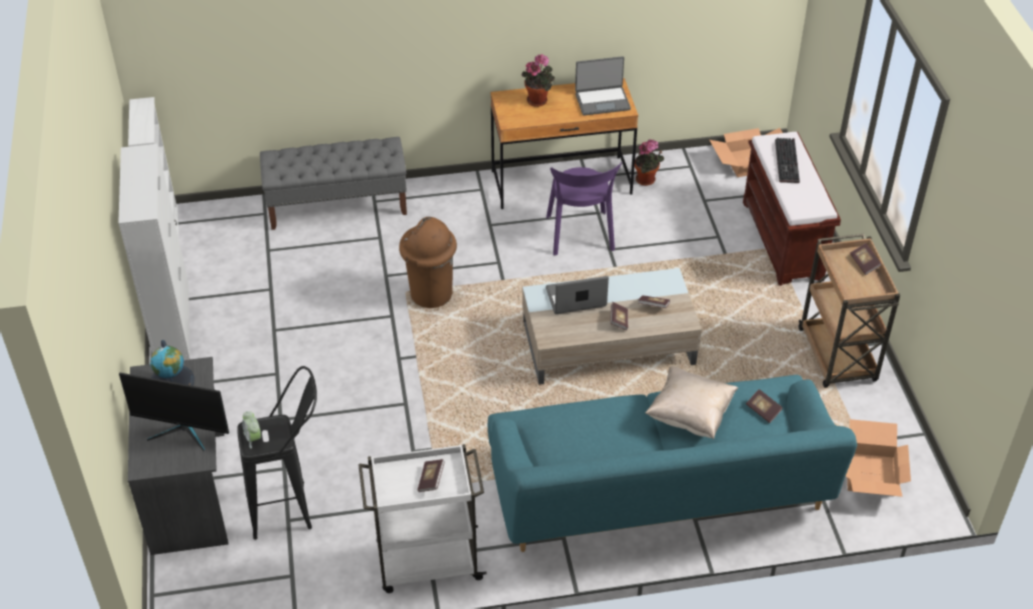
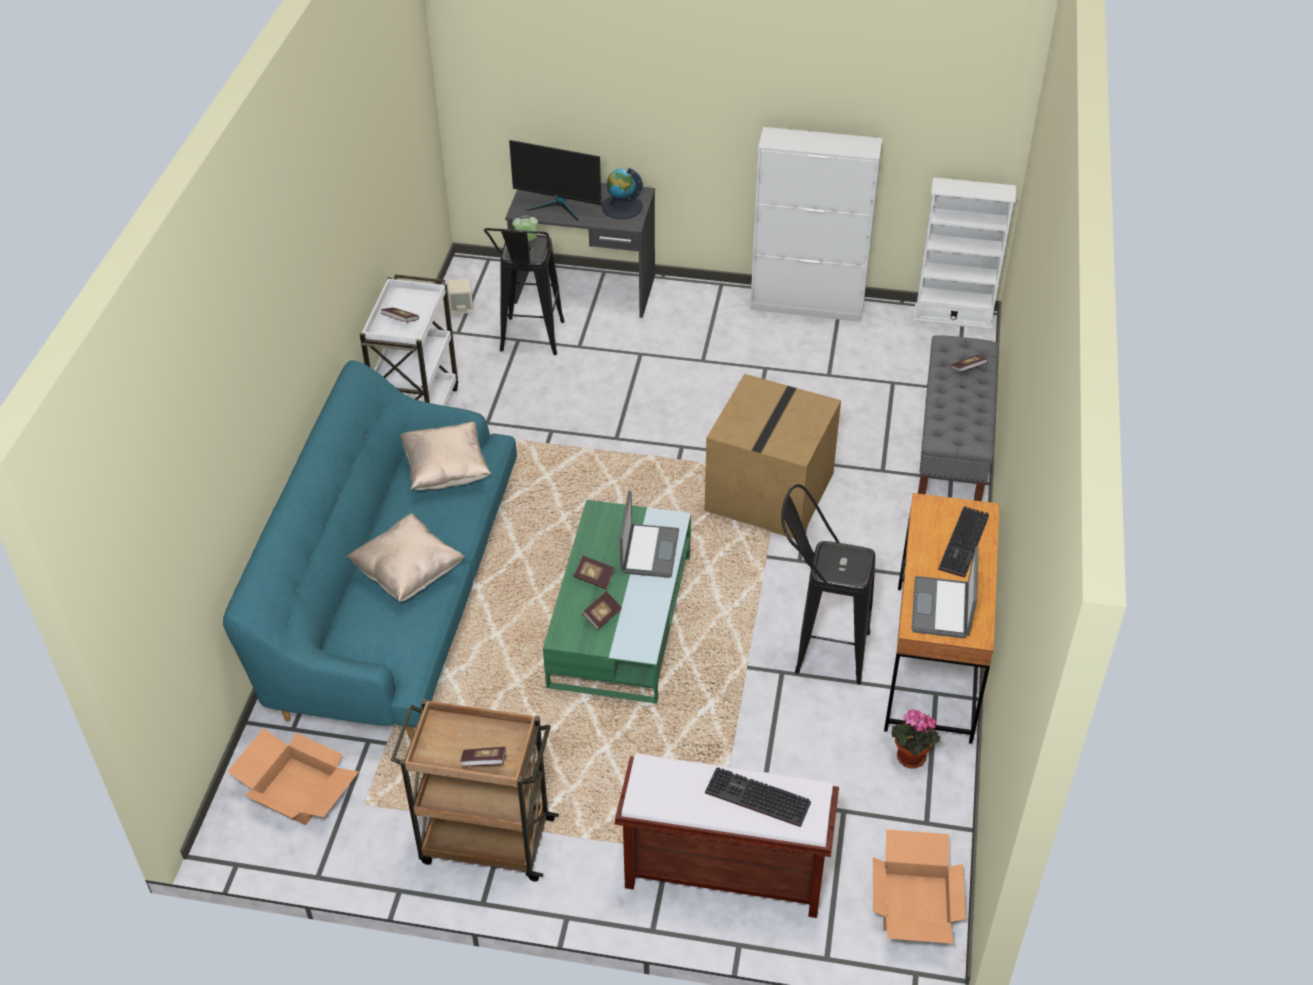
camera: 110 degrees right, 0 degrees up
(183, 431) = (558, 206): monitor -> monitor turned 105 degrees counterclockwise
(248, 587) = (461, 308): none -> beige speaker
(430, 294) = (768, 491): brown trash can -> cardboard box
(539, 100) = (965, 544): potted plant -> keyboard
(565, 432) = (446, 471): none -> beige pillow
(580, 236) = (818, 650): purple chair -> black stool
(608, 343) = (620, 619): beige coffee table -> green coffee table
(763, 410) = (375, 636): book -> book (968, 369)

